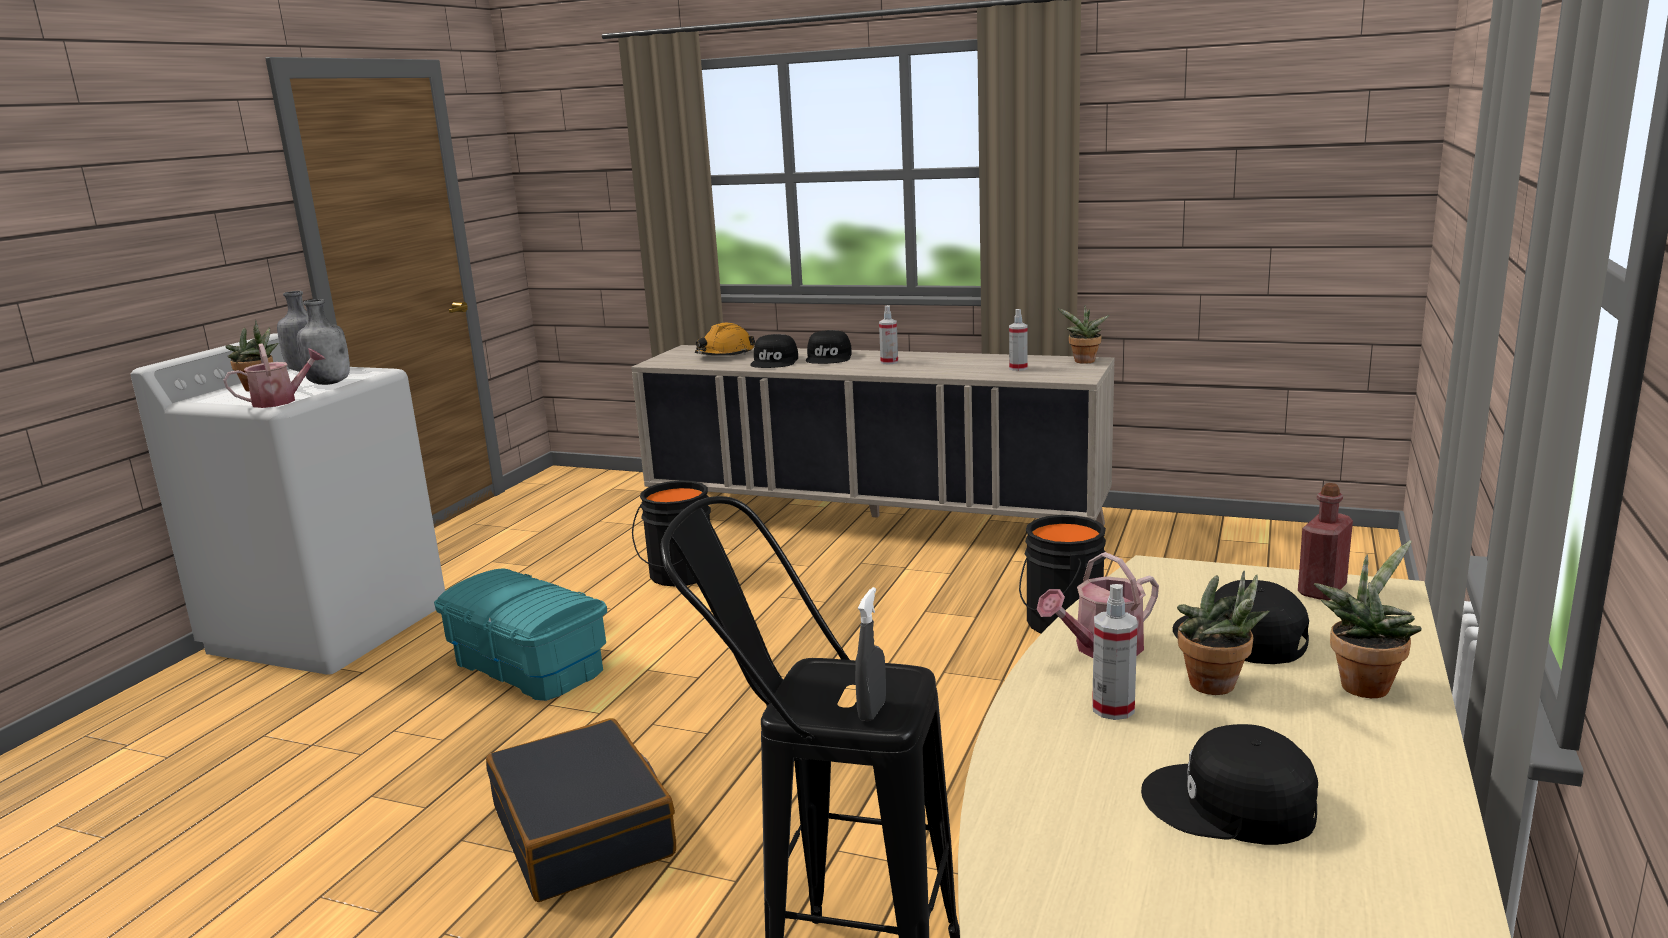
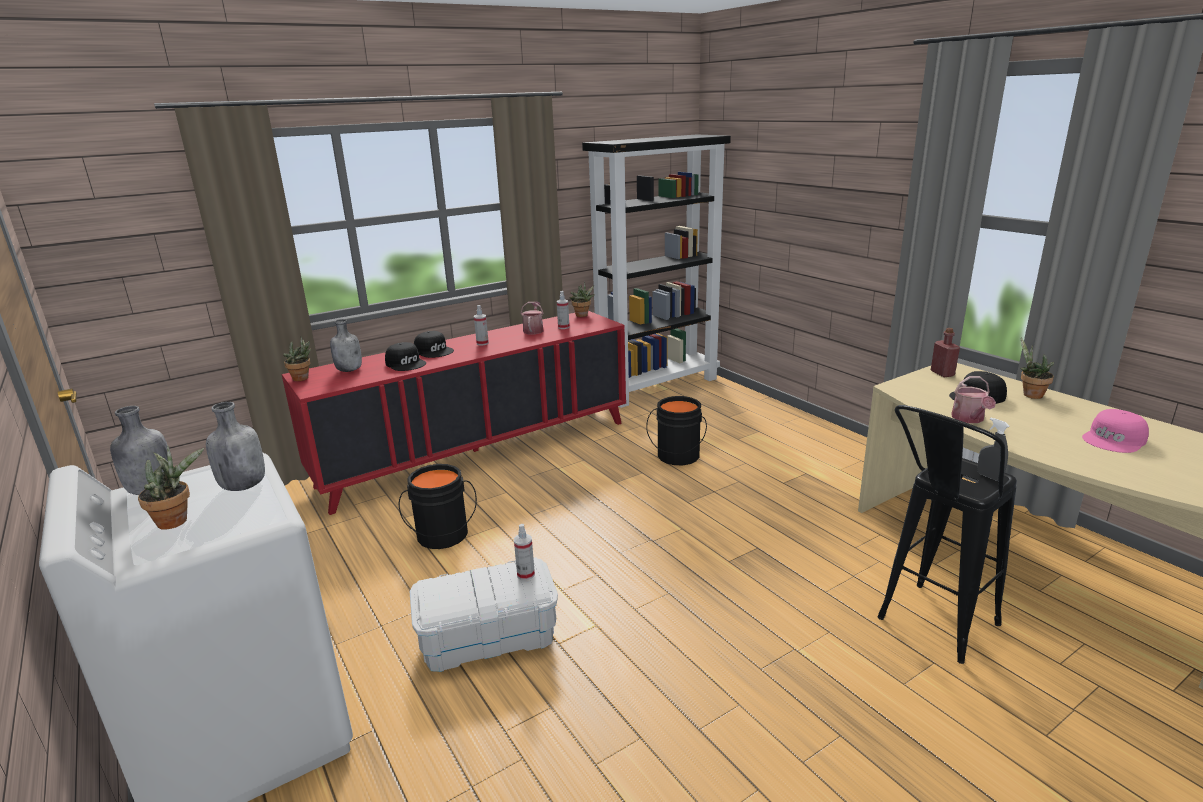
camera: 55 degrees left, 5 degrees up
(281, 401) = (266, 515): watering can -> watering can (533, 330)
(527, 666) = (488, 638): turquoise storage box -> white storage box
(584, 831) = (735, 671): black suitcase -> none
(725, 355) = (350, 370): orange hard hat -> grey bottle
(872, 519) = (477, 453): beige cabinet -> red cabinet
(1113, 709) = (1028, 433): spray bottle -> spray bottle (525, 574)
(1218, 687) = (1019, 413): potted plant -> potted plant (303, 378)
(1230, 805) = (1115, 440): black cap -> pink cap
(1260, 535) = (658, 386): none -> black bookcase

